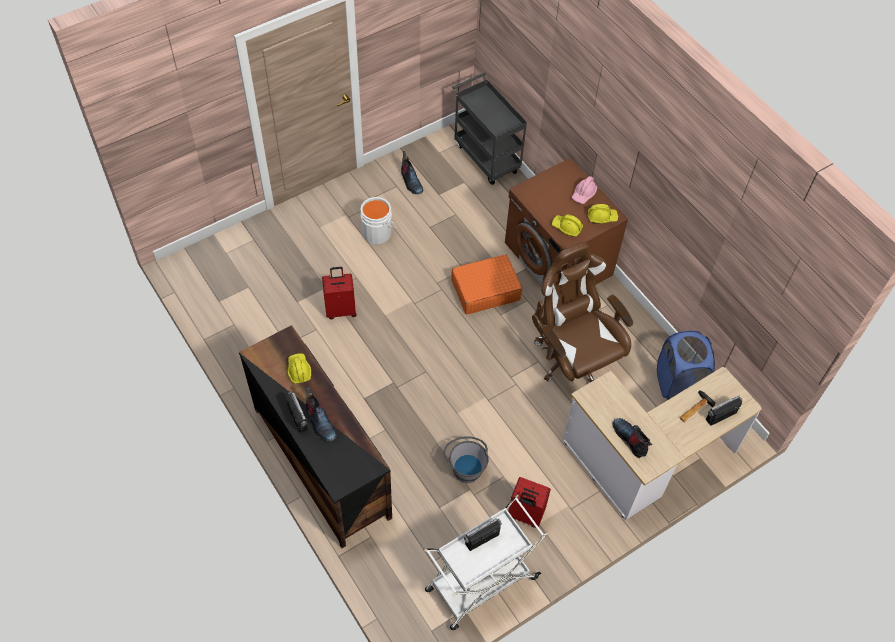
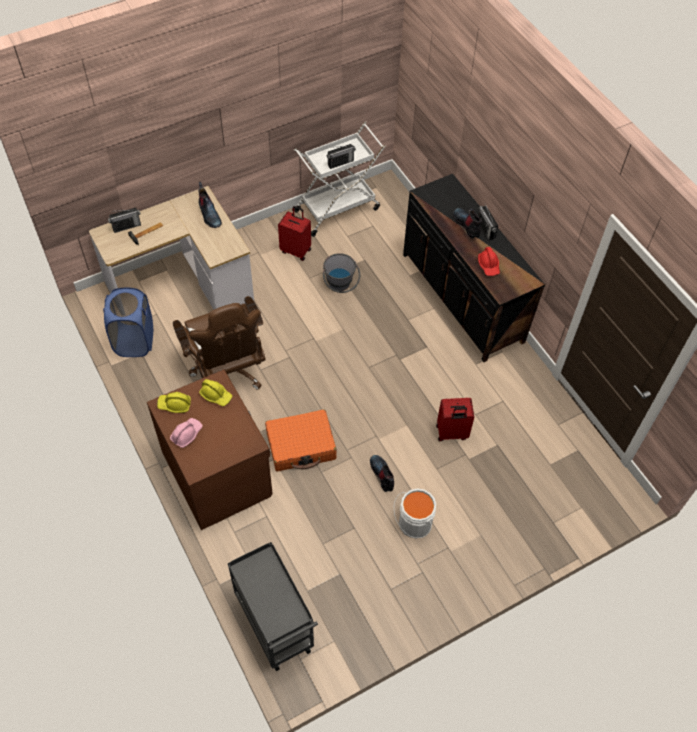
camera: 175 degrees left, 0 degrees up
(299, 370) = (489, 265): yellow hard hat -> red hard hat
(411, 181) = (373, 595): boot -> boot (382, 475)

